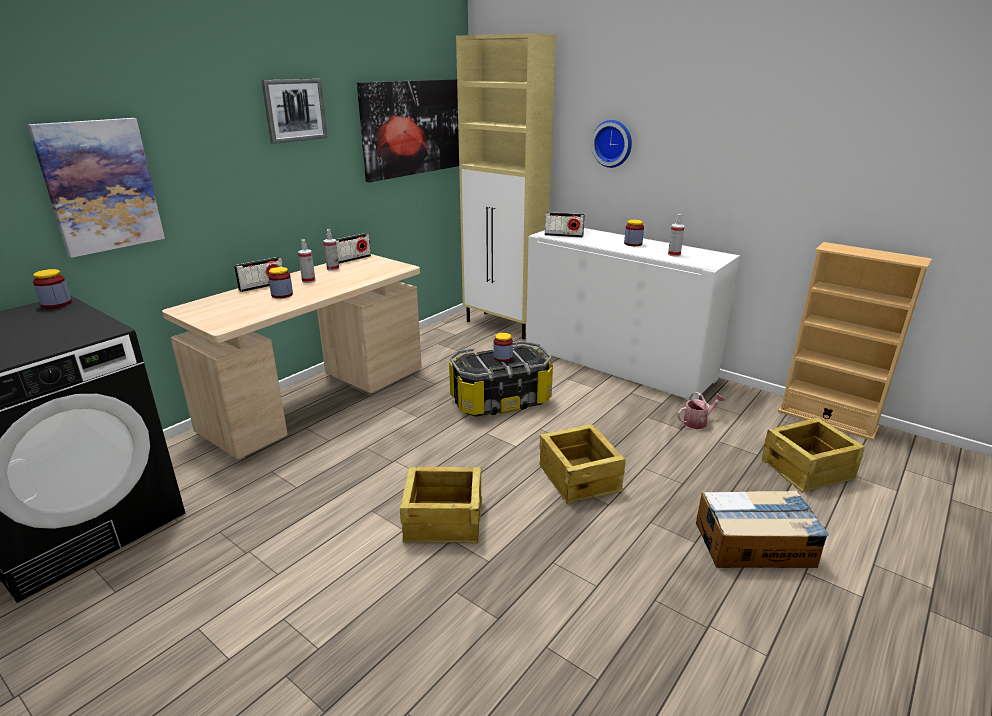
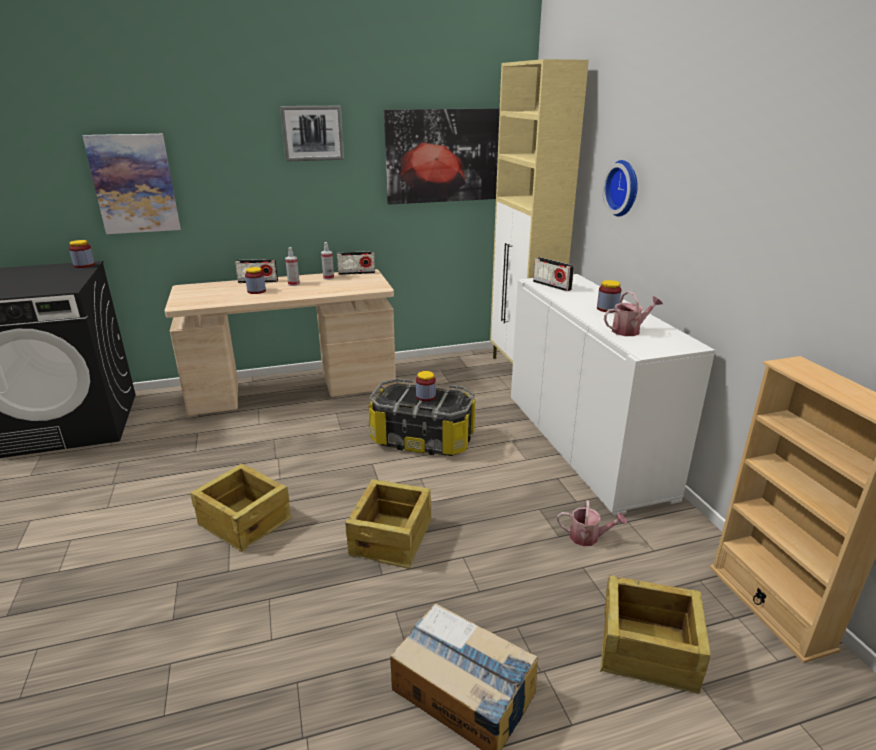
camera: 35 degrees right, 0 degrees up
(674, 254) = (629, 330): spray bottle -> watering can

